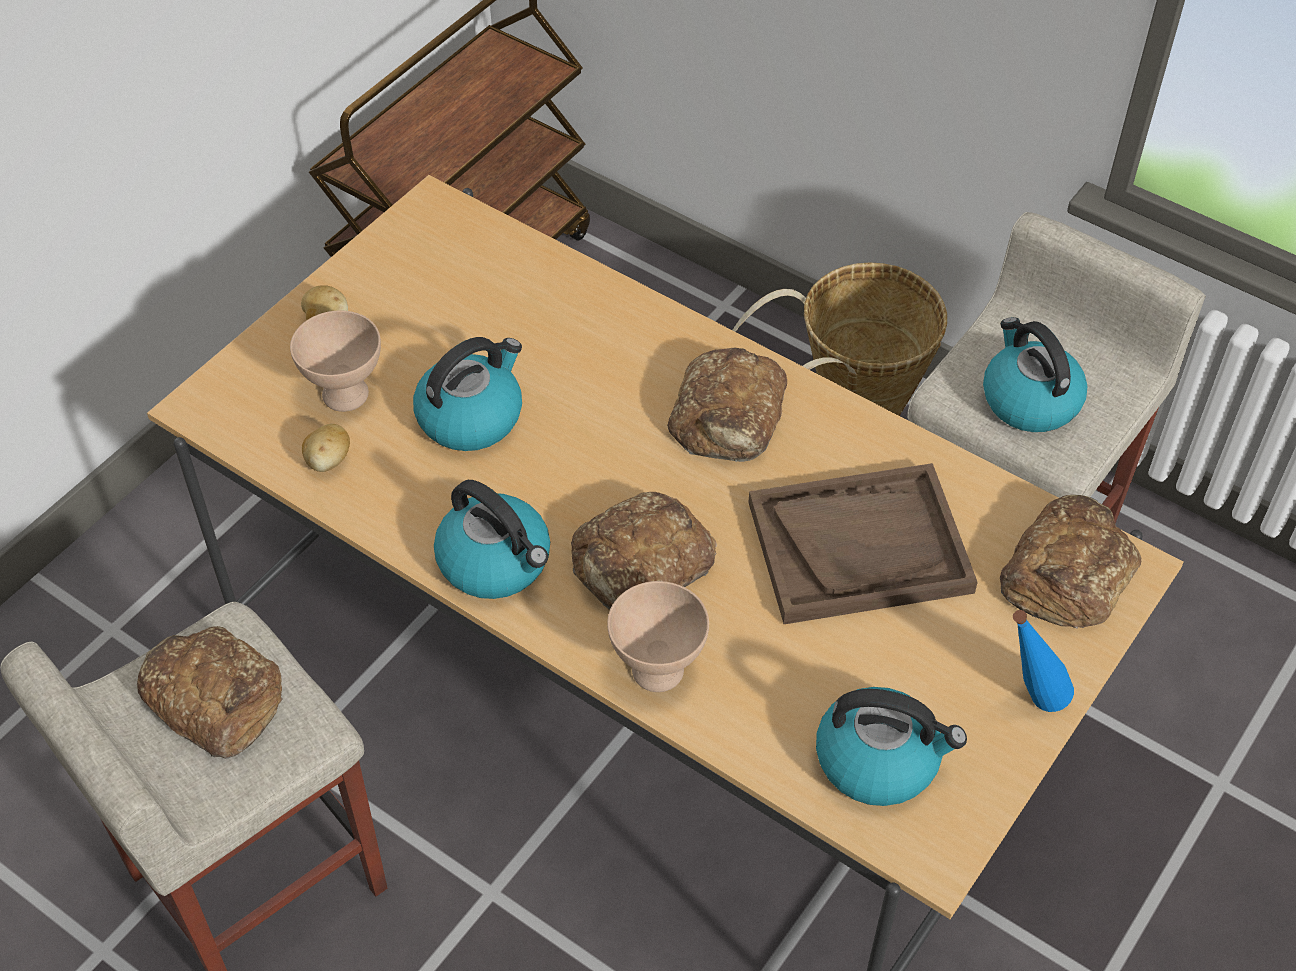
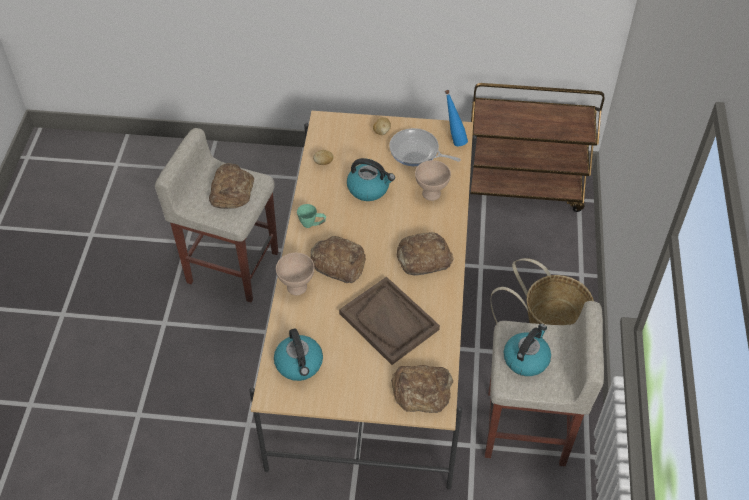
camera: 60 degrees right, 0 degrees up
(344, 394) = (354, 152): beige bowl -> beige bowl (431, 193)
(434, 294) = (416, 152): none -> frying pan
(496, 562) = (312, 225): kettle -> green mug
(1027, 703) = (352, 400): blue bottle -> blue bottle (453, 140)

